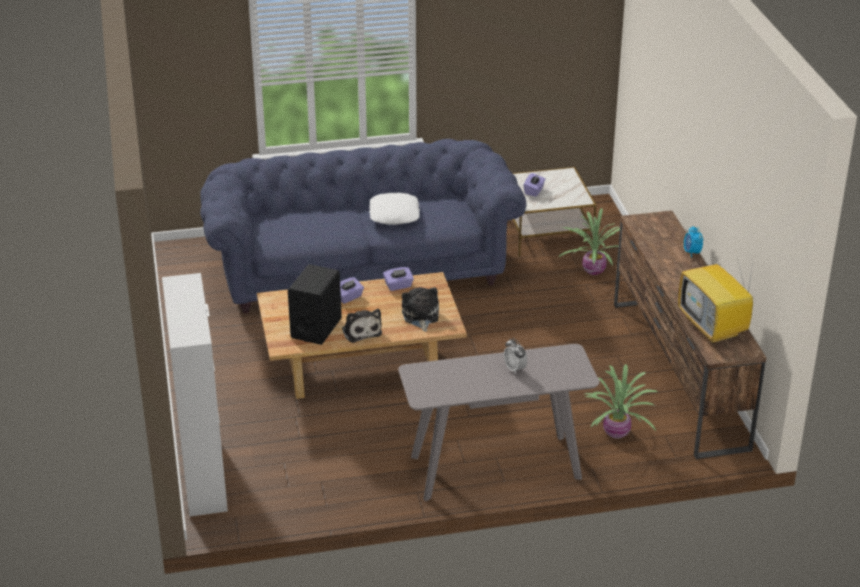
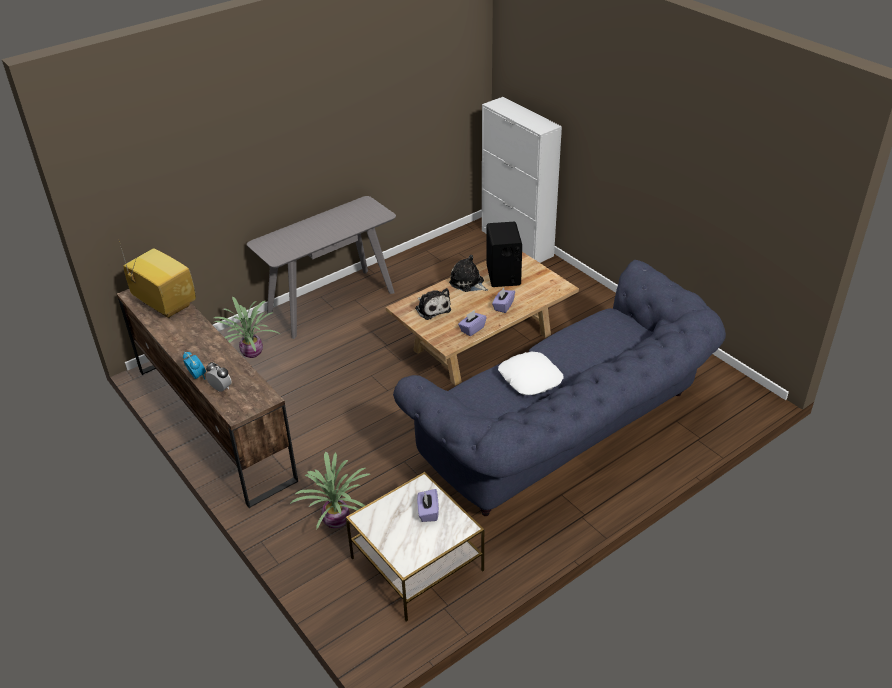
camera: 155 degrees right, 5 degrees up
(515, 369) = (312, 235): alarm clock -> alarm clock (220, 389)

